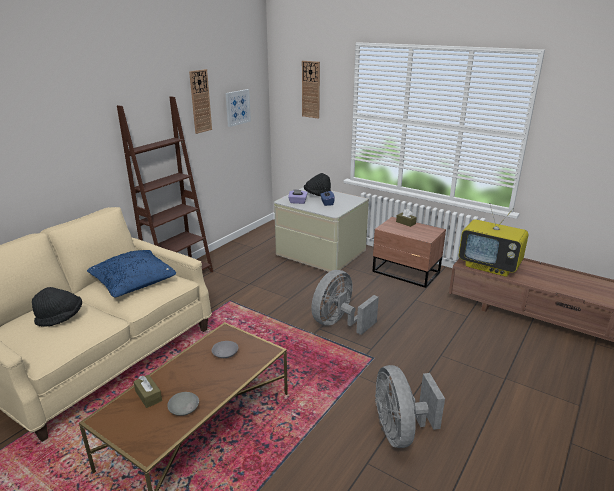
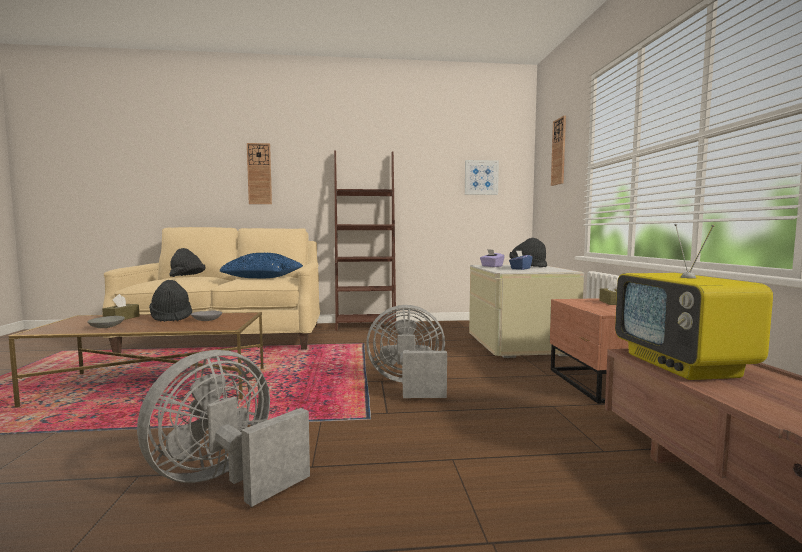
camera: 50 degrees right, 20 degrees down
(186, 368) = (171, 317): none -> black hat
(200, 101) = (430, 163): wall clock -> wall clock (259, 174)

